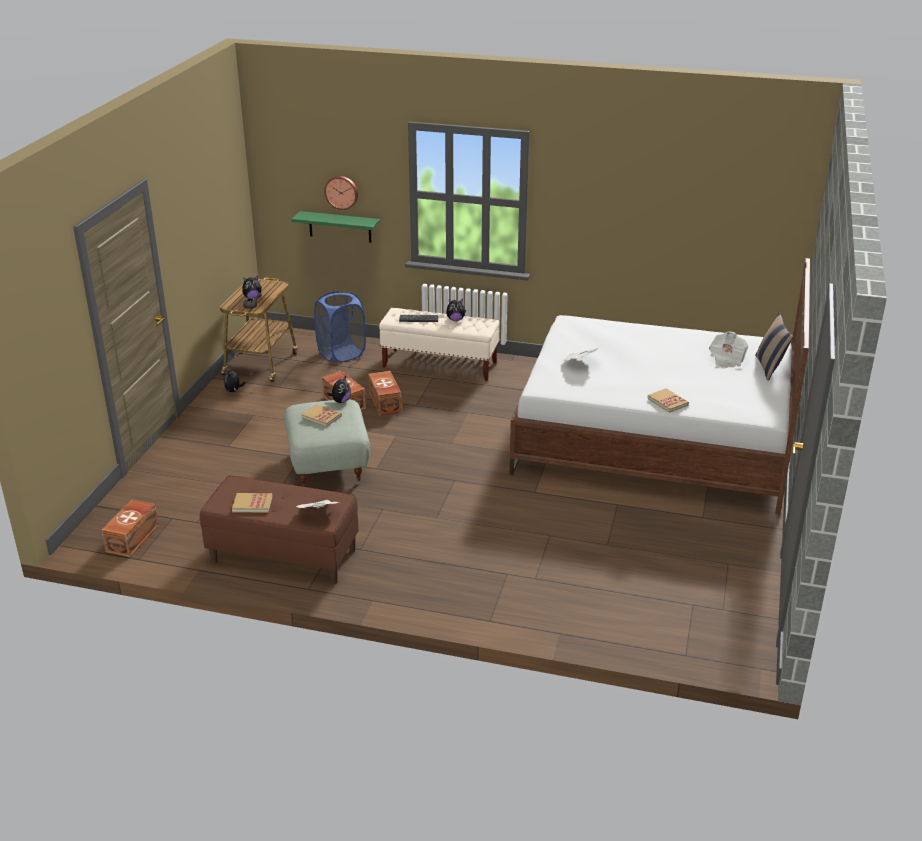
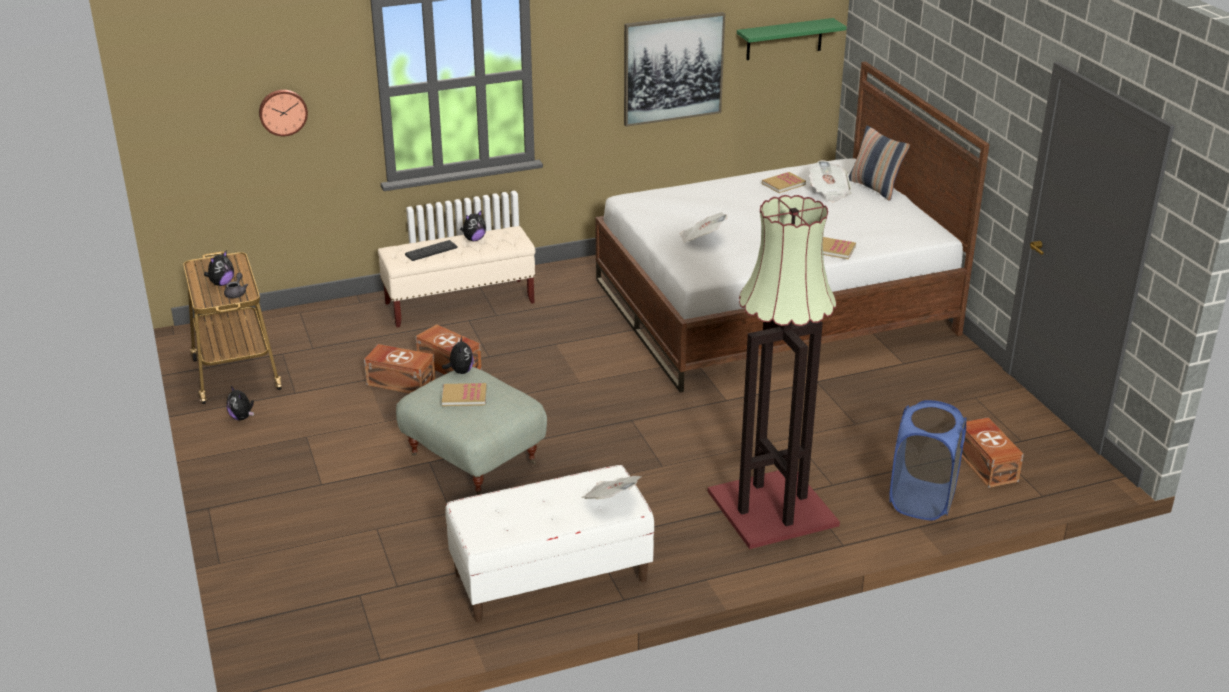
camera: 35 degrees left, 0 degrees up
(133, 538) = (341, 639): brown storage box -> brown storage box (986, 464)
(252, 504) = (522, 522): book -> book (783, 184)
(283, 556) = (550, 577): brown bench -> white bench
(340, 227) = (283, 160): green shelf -> green shelf (784, 39)
(341, 353) = (325, 328): blue laundry basket -> blue laundry basket (922, 500)
(471, 576) = (771, 510): none -> floor lamp
(647, 227) = (673, 68): none -> picture

